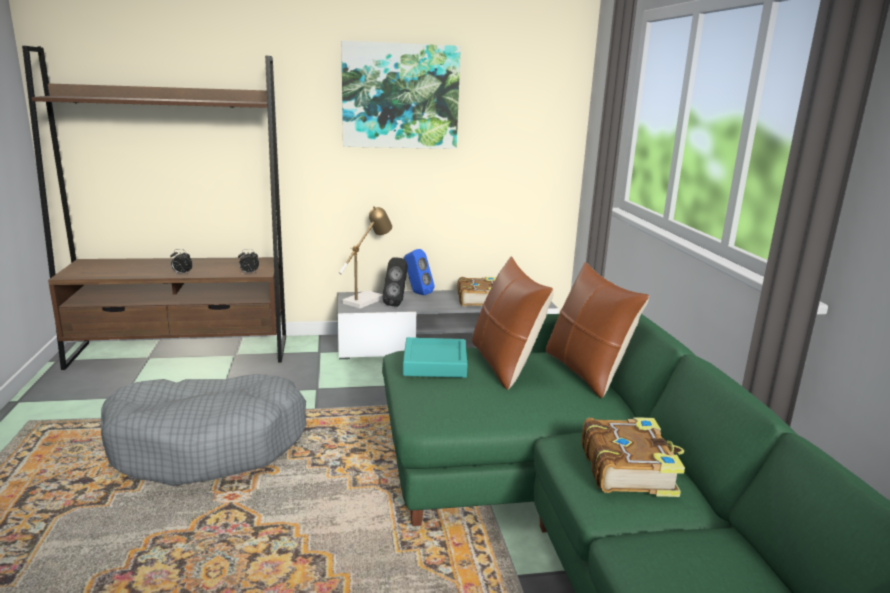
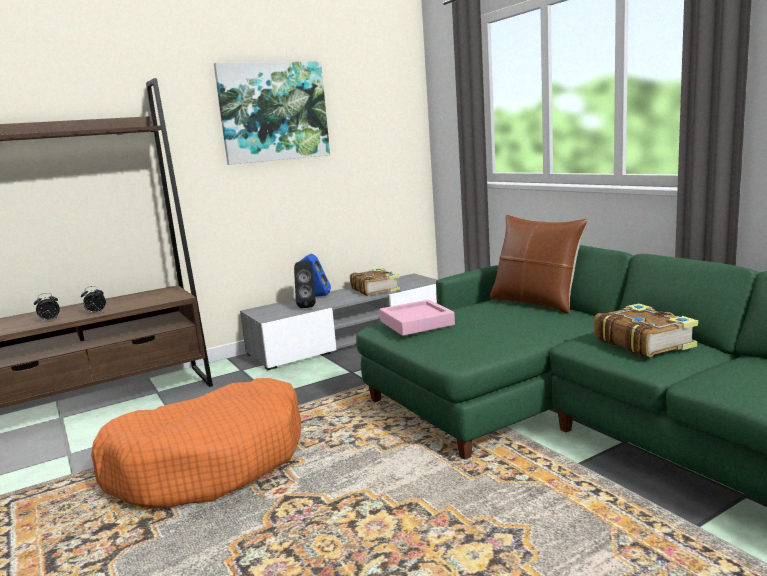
camera: 20 degrees left, 5 degrees down
(209, 444) = (210, 462): grey dog bed -> orange dog bed
(249, 273) = (168, 299): alarm clock -> alarm clock (50, 320)
(366, 299) = (275, 309): table lamp -> none
(435, 363) = (416, 323): turquoise tray -> pink tray
(504, 365) = (471, 312): brown pillow -> none

